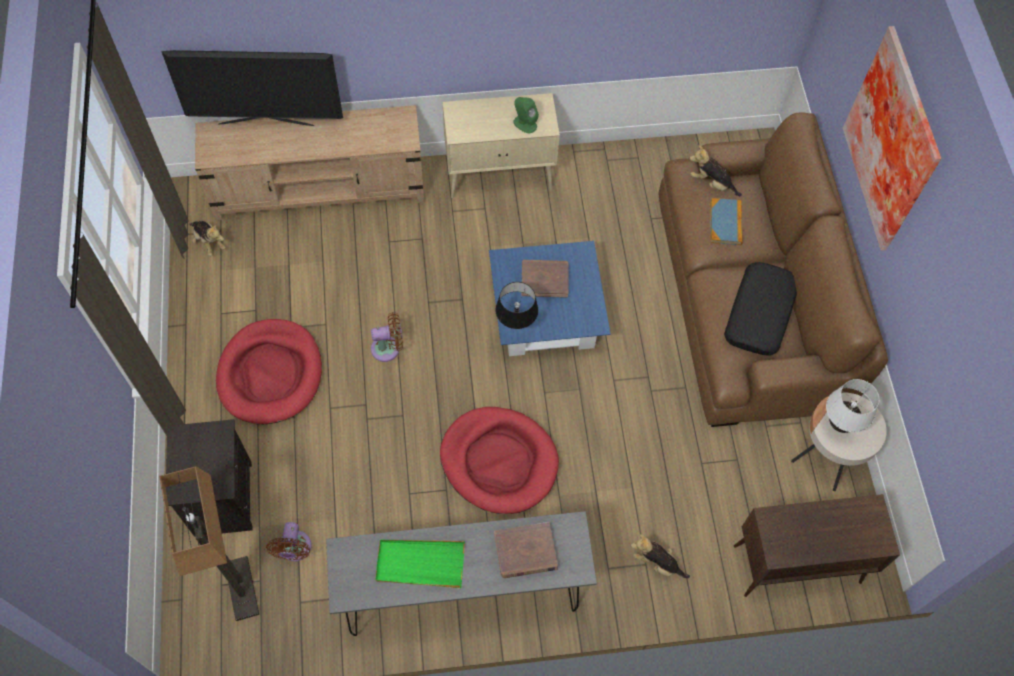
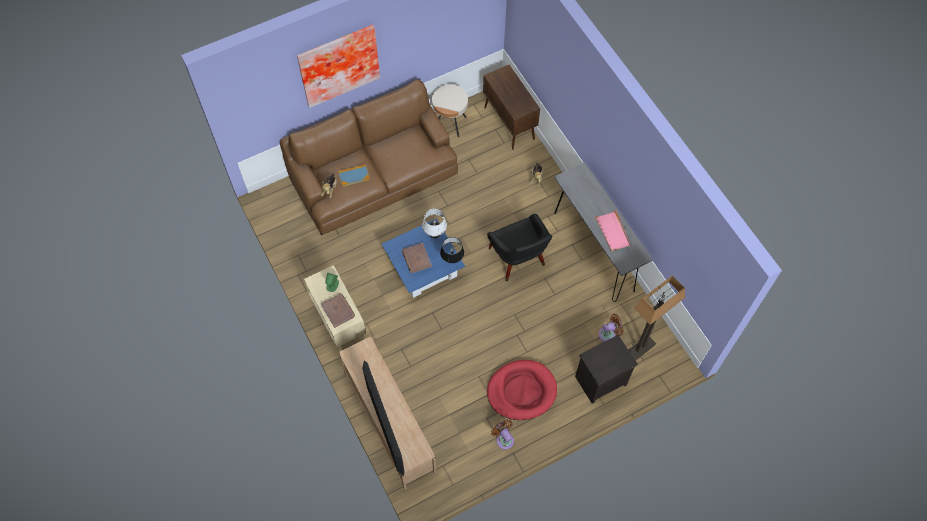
camera: 110 degrees left, 0 degrees up
(209, 242) = (453, 468): plush toy -> none
(388, 348) = (479, 337): brown fan -> brown fan (504, 439)
(420, 564) = (612, 232): green tray -> pink tray
(499, 461) = (518, 260): red dog bed -> black armchair
(525, 551) = (585, 193): brown book -> brown book (338, 311)
(760, 314) = (404, 148): black pillow -> none
(839, 424) = (451, 102): white table lamp -> white table lamp (435, 234)

